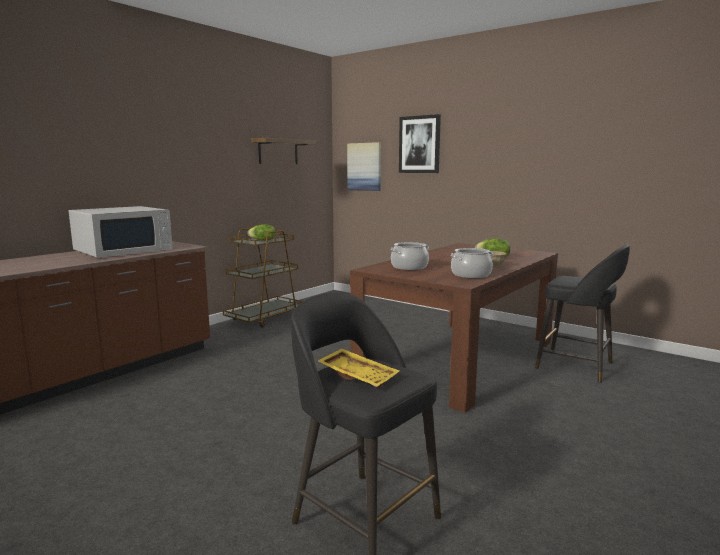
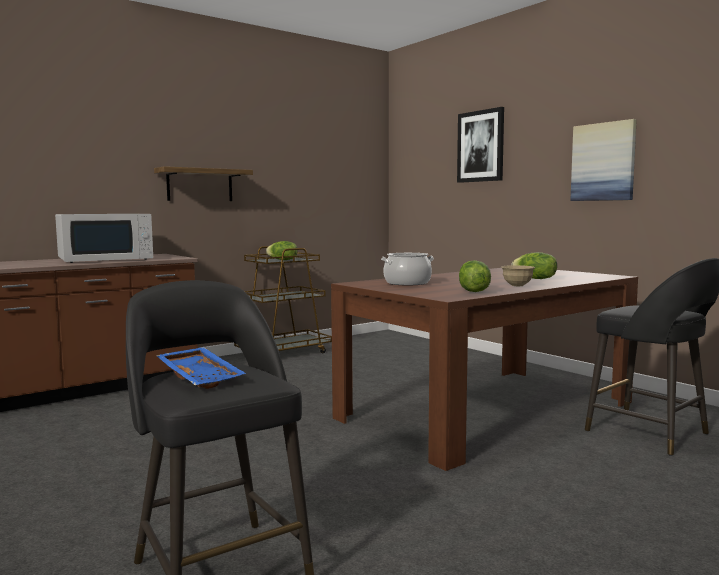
camera: 15 degrees right, 5 degrees down
(278, 152) = (314, 160): shelf -> shelf (200, 185)
(359, 376) = (202, 377): yellow tray -> blue tray
(364, 166) = (421, 177): picture -> picture (603, 162)
(471, 275) = (472, 291): cooking pot -> lettuce

